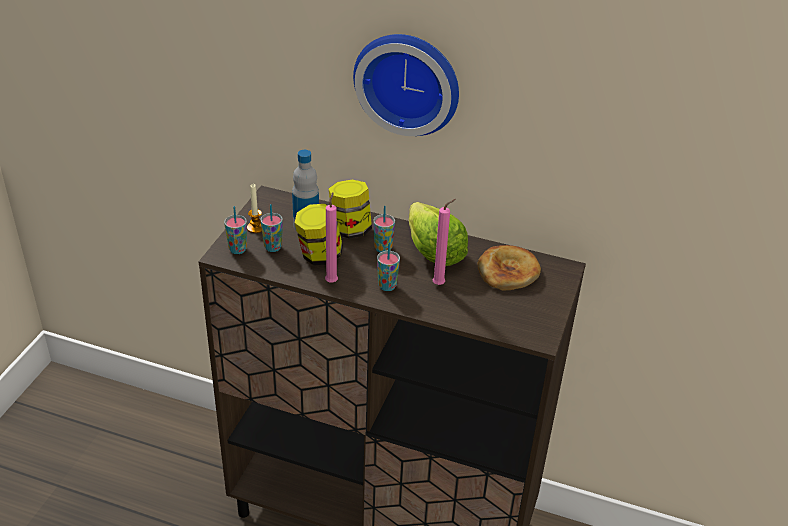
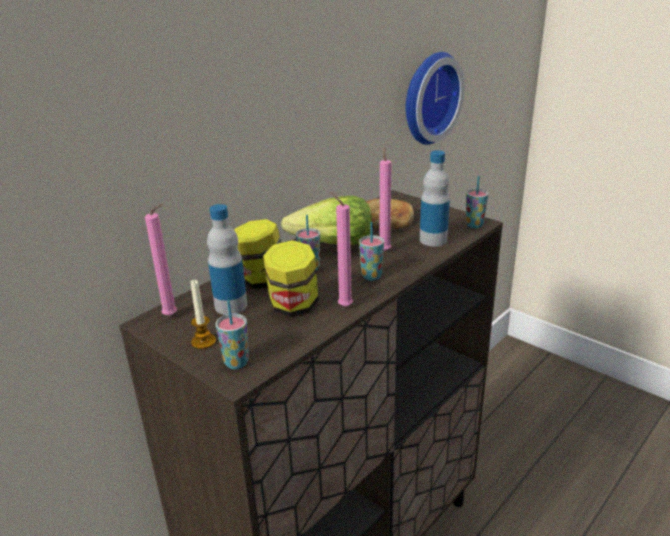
camera: 65 degrees left, 10 degrees down
(273, 247) = (253, 335): cup -> cup (474, 225)
(280, 204) = (172, 316): none -> pink candle
(409, 81) = (242, 86): wall clock -> wall clock (427, 98)
(480, 311) = (433, 240): none -> bottle

